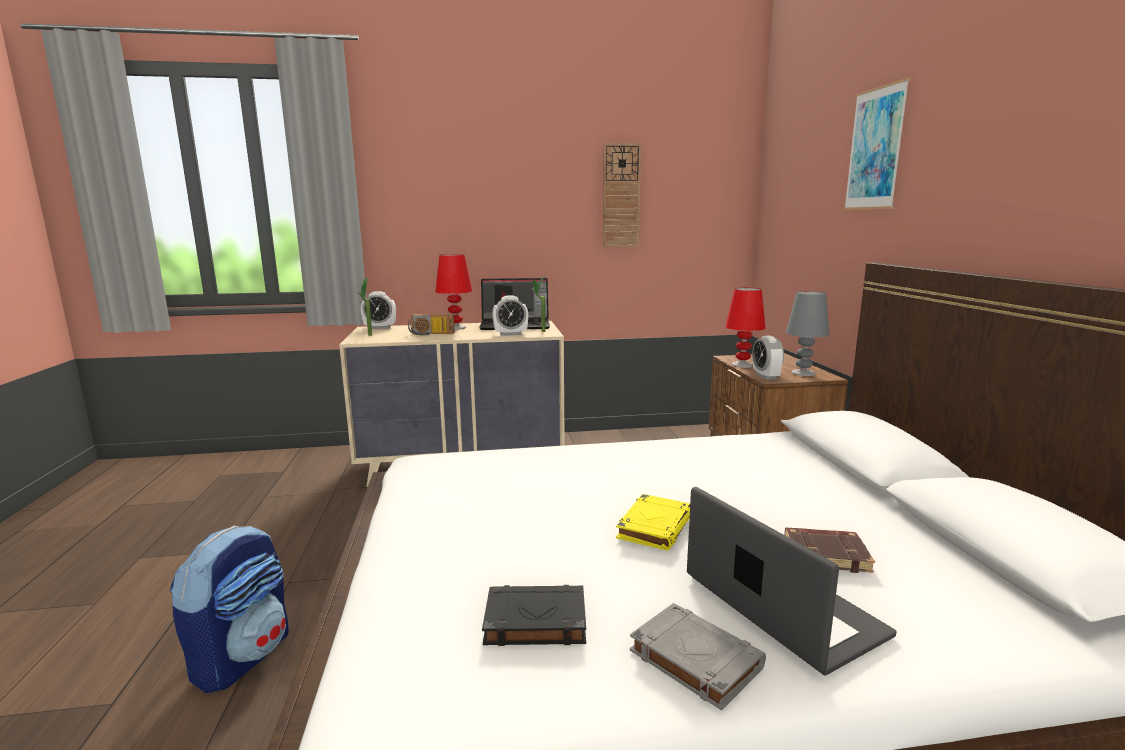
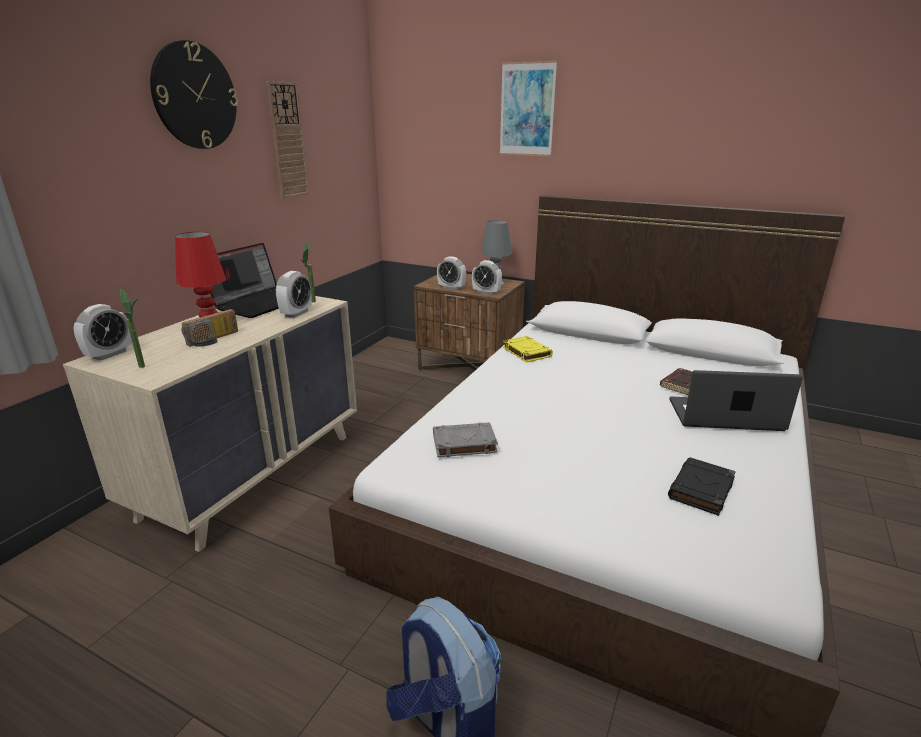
camera: 55 degrees left, 10 degrees up
(524, 157) = (194, 96): none -> wall clock
(654, 526) = (618, 413): yellow book -> yellow book (526, 352)
(693, 659) = (759, 456): grey book -> grey book (463, 444)
(742, 365) = (451, 288): red table lamp -> alarm clock

